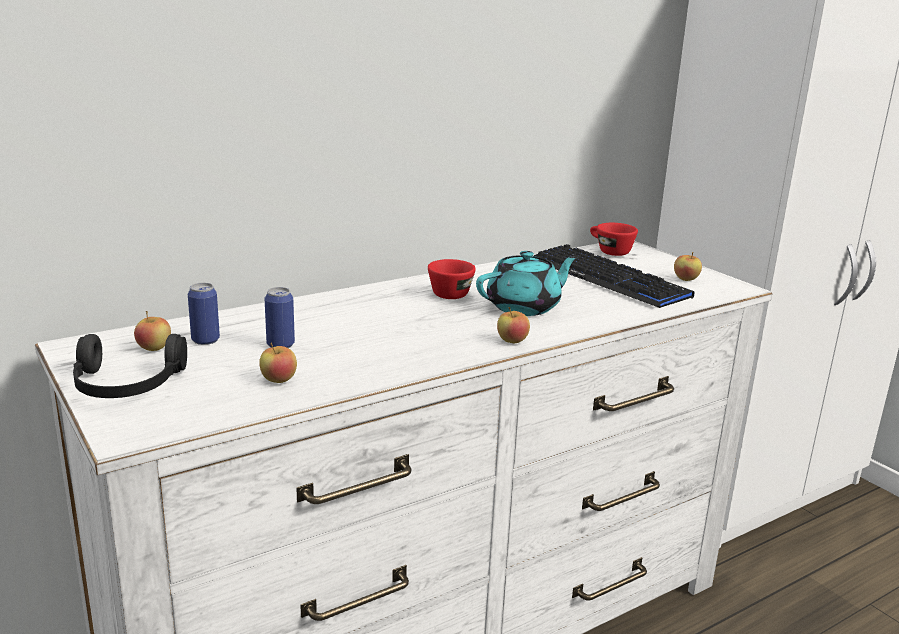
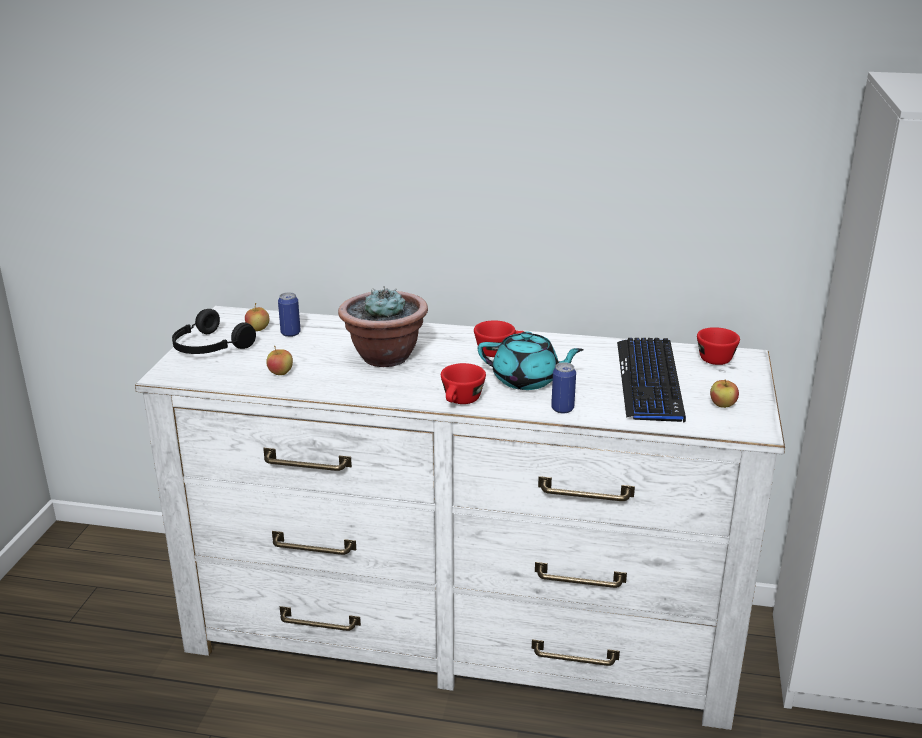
camera: 45 degrees right, 5 degrees up
(280, 345) = (322, 351): can -> can (562, 409)
(358, 329) = (384, 356): none -> potted plant
(512, 341) = (461, 401): apple -> red cup

